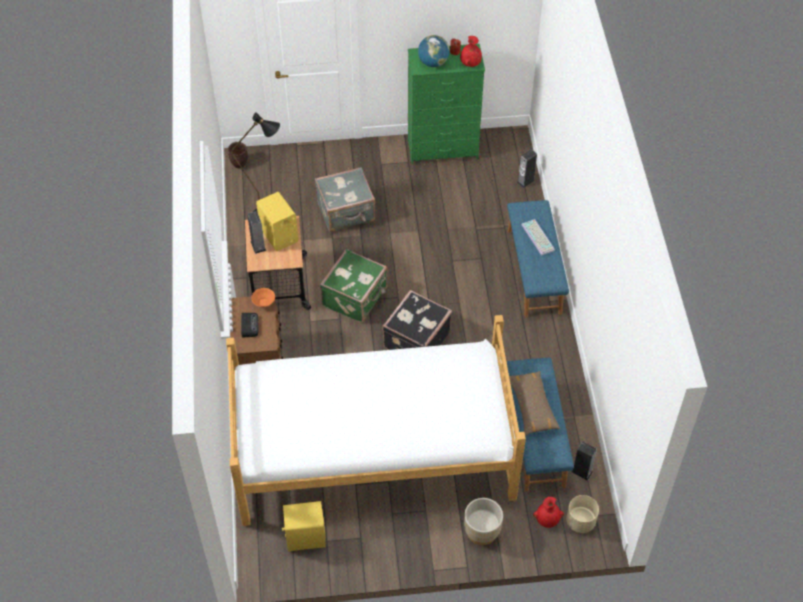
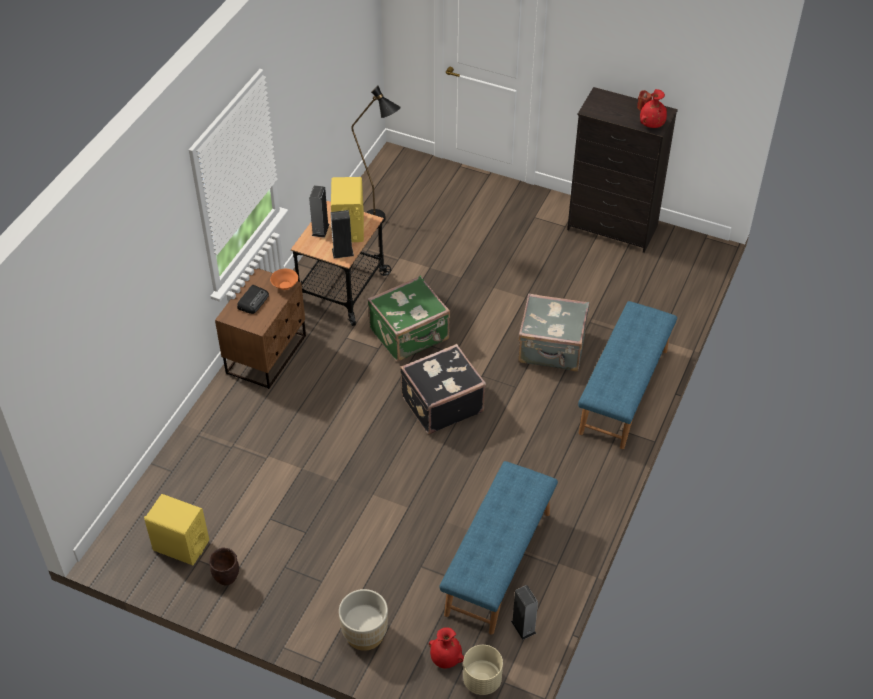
camera: 30 degrees right, 5 degrees down
(239, 165) = (389, 162): brown planter -> brown planter (226, 579)
(346, 212) = (463, 249): grey suitcase -> grey suitcase (552, 349)
(373, 450) = (314, 493): bed -> none
(433, 63) = (610, 110): globe -> none
(443, 149) = (613, 228): green dresser -> black dresser
(525, 181) = (682, 296): speaker -> speaker (342, 252)
(532, 406) = (495, 520): brown pillow -> none
(539, 237) = (635, 349): keyboard -> none

